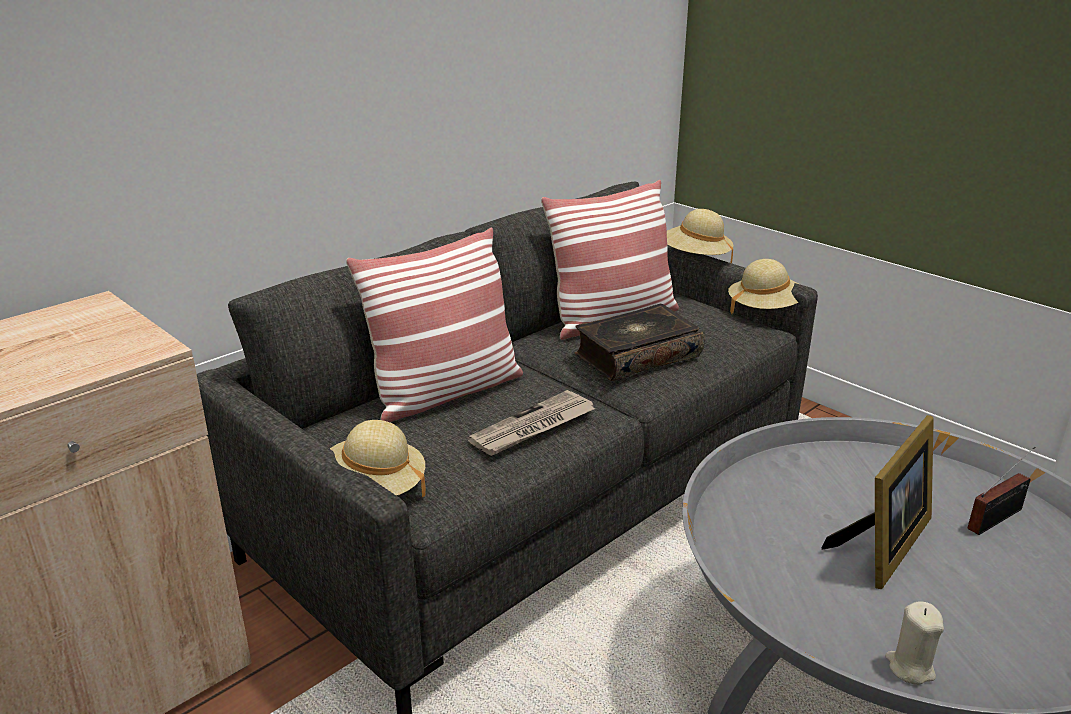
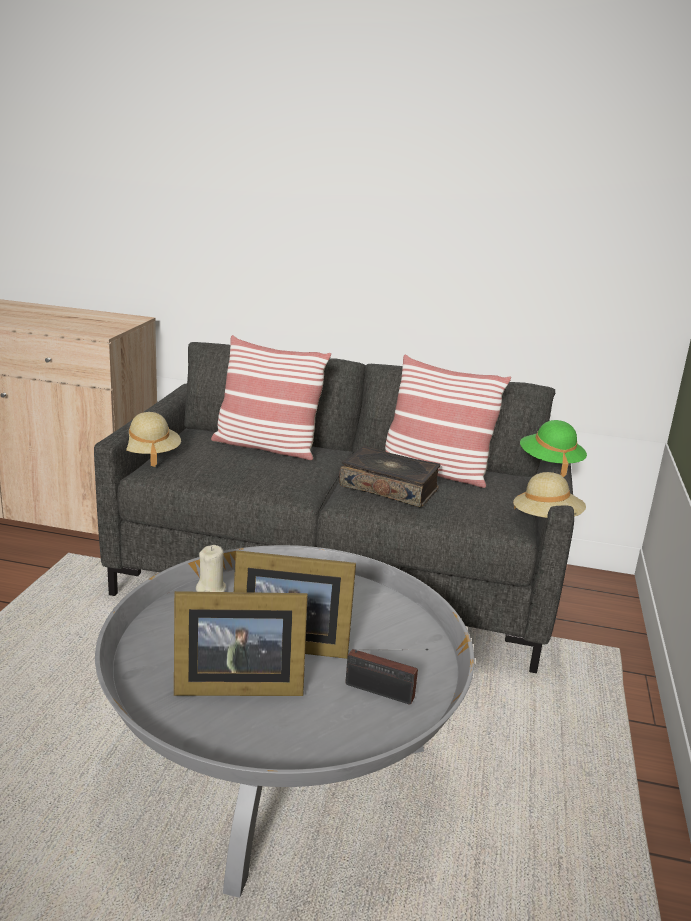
camera: 55 degrees right, 5 degrees down
(533, 427) = (254, 476): newspaper -> none
(696, 258) = (550, 464): beige hat -> green hat
(910, 667) = (151, 666): beige candle -> beige candle (211, 589)
(964, 610) = (235, 684): none -> picture frame

